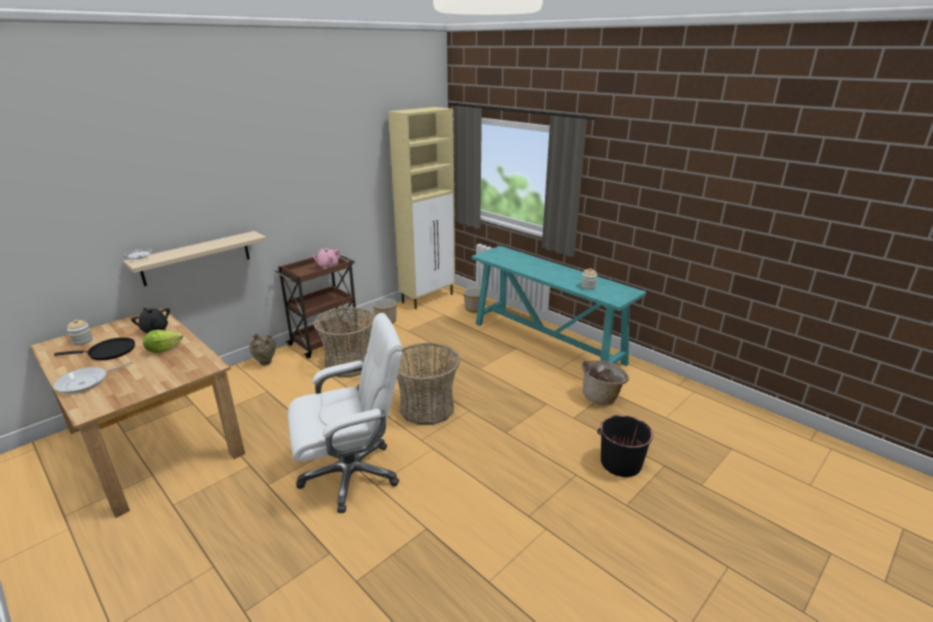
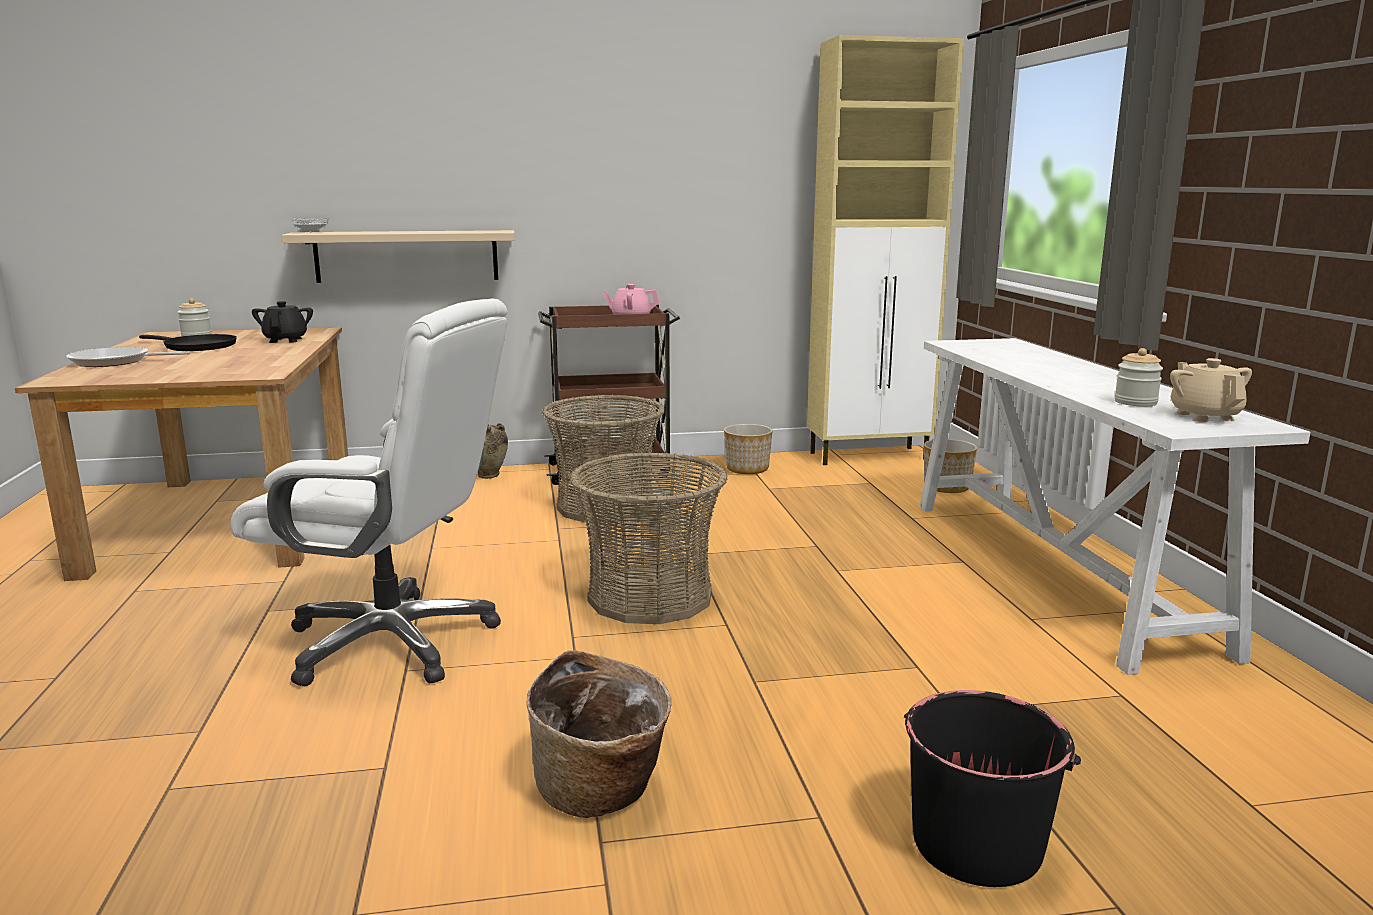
camera: 35 degrees right, 10 degrees down
(163, 350) = (251, 354): lettuce -> none
(547, 343) = (1054, 571): turquoise console table -> white console table
(601, 397) = (1086, 699): basket -> basket (602, 791)
(614, 290) = (1204, 416): none -> beige teapot

